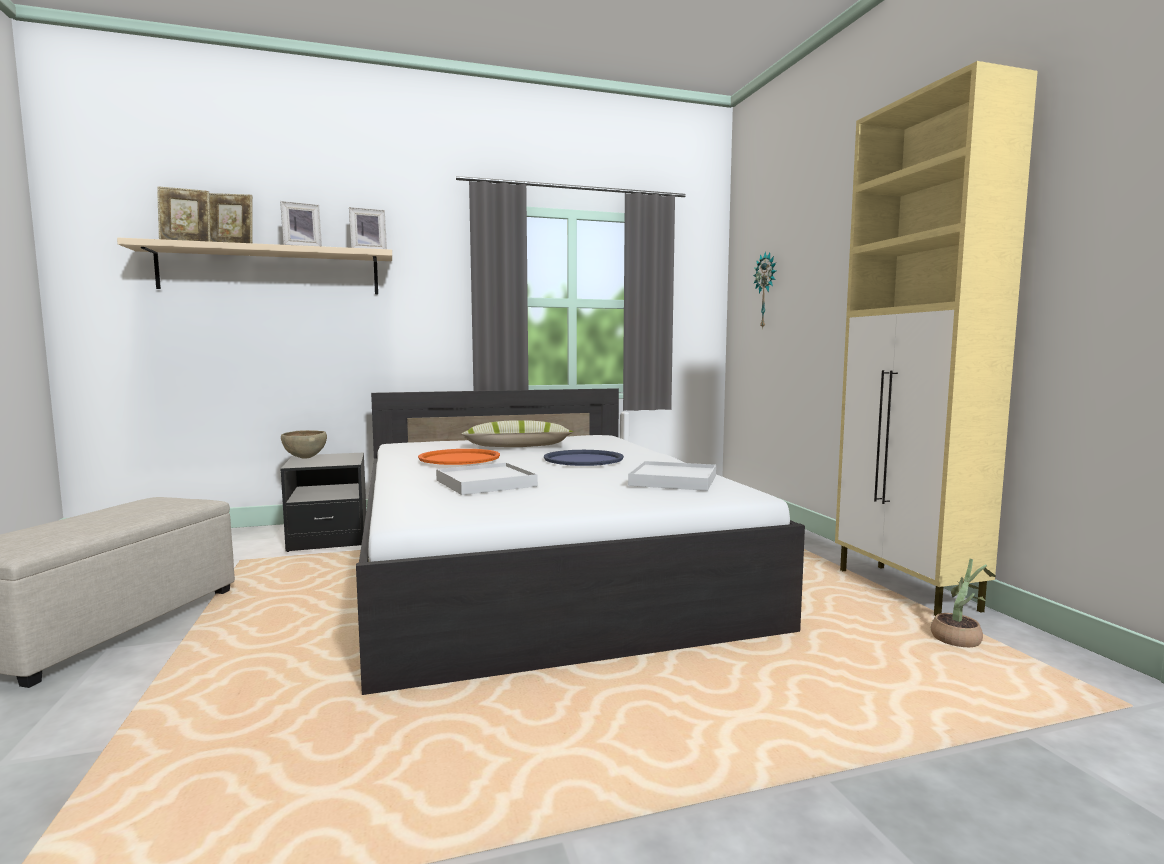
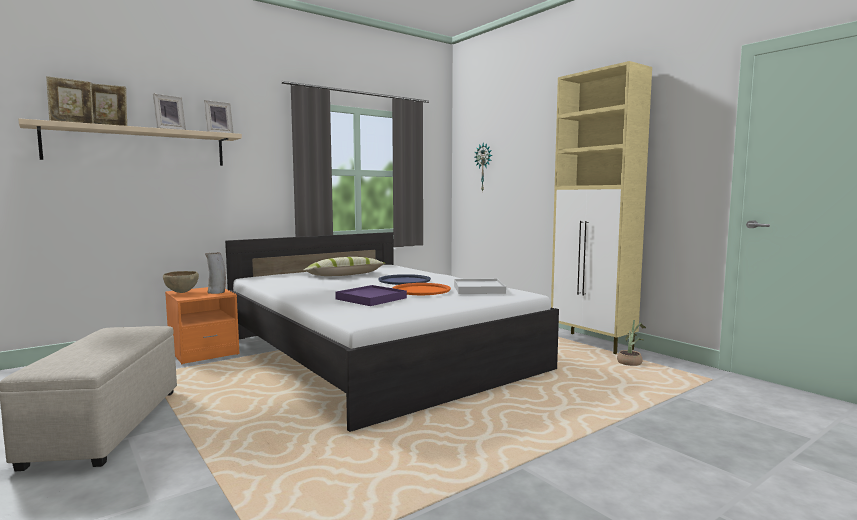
camera: 20 degrees left, 0 degrees up
(329, 538) = (203, 352): black nightstand -> orange nightstand
(343, 460) = (216, 292): none -> vase
(459, 458) = (323, 285): orange tray -> orange tray (421, 290)
(485, 483) = (371, 298): white tray -> purple tray

